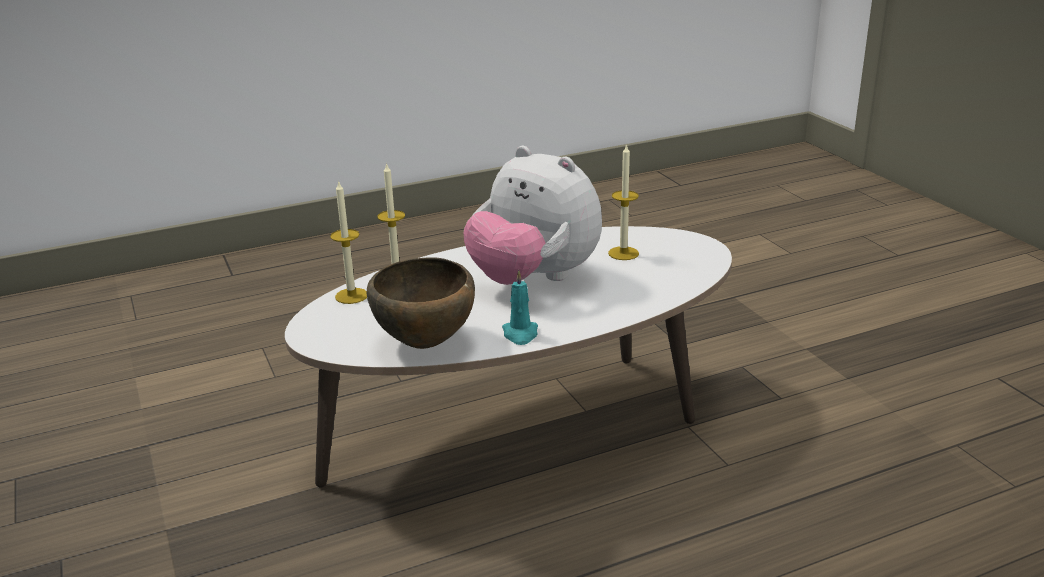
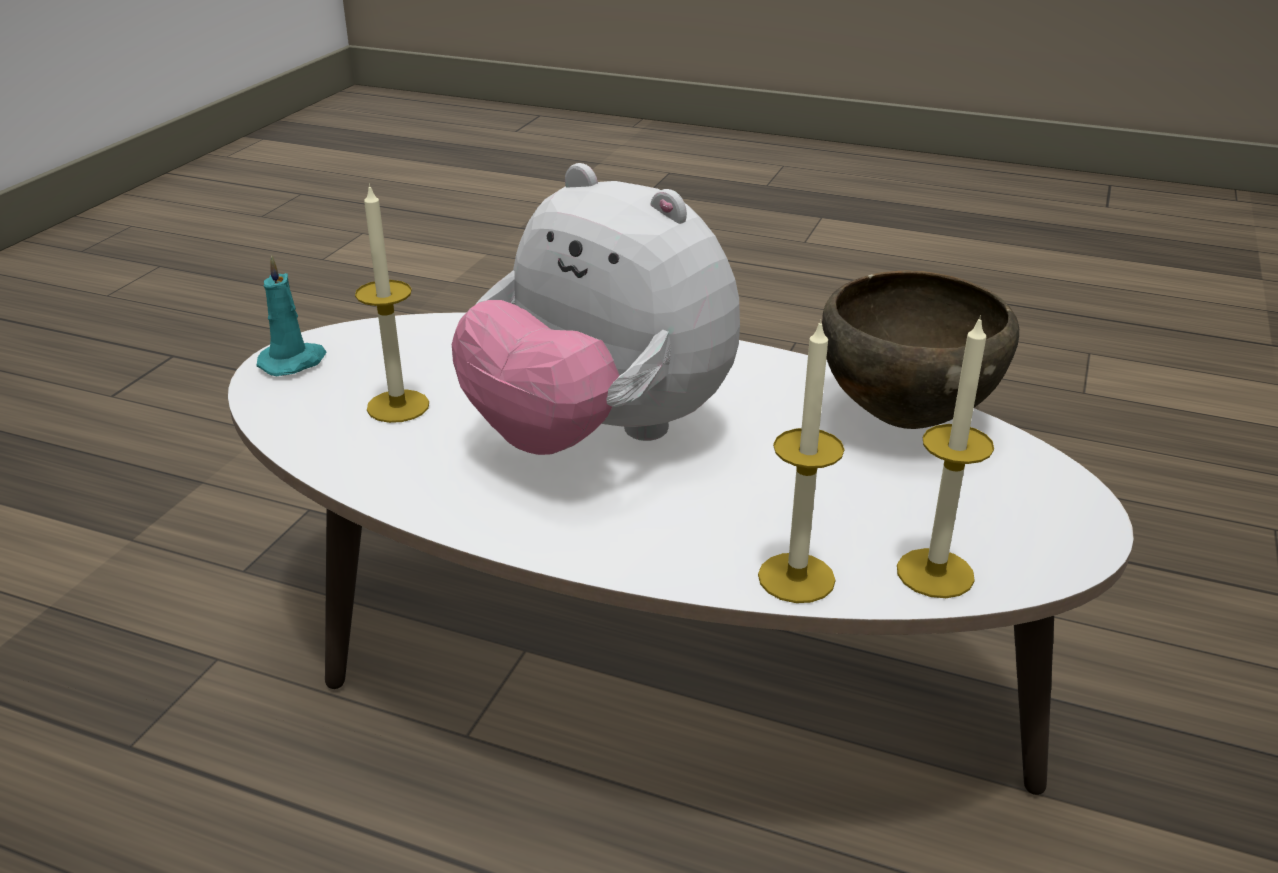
camera: 135 degrees left, 5 degrees up
(520, 334) = (762, 370): turquoise candle -> turquoise candle (294, 362)
(534, 279) = (600, 435): plush toy -> plush toy turned 135 degrees clockwise

